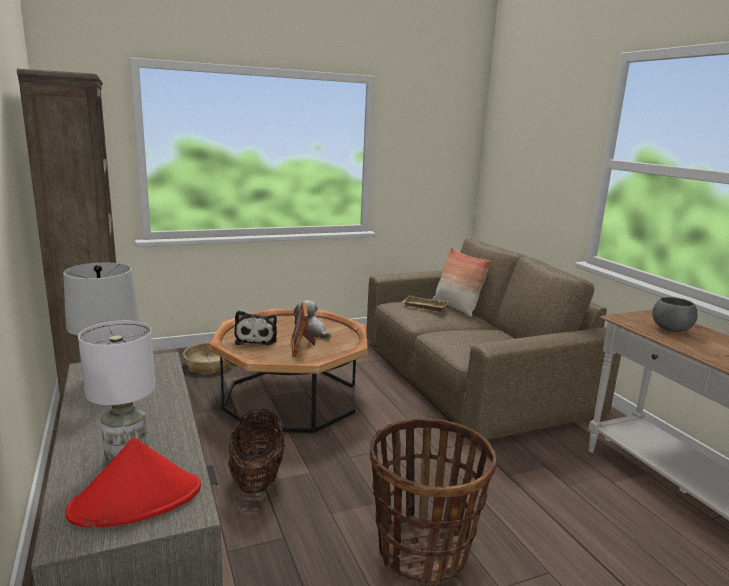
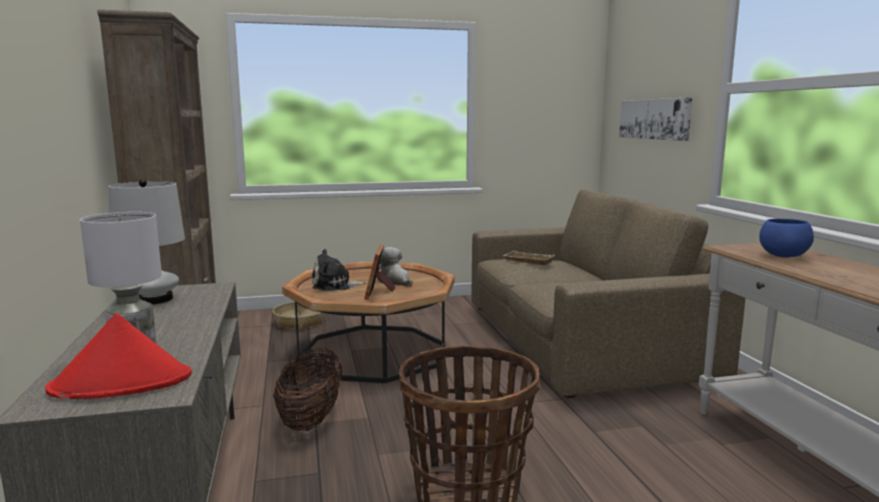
camera: 10 degrees right, 5 degrees down
(256, 339) = (334, 285): plush toy -> plush toy turned 75 degrees clockwise
(456, 308) = (566, 264): pillow -> none
(535, 178) = (654, 119): none -> picture
(671, 330) = (784, 256): grey bowl -> blue bowl

